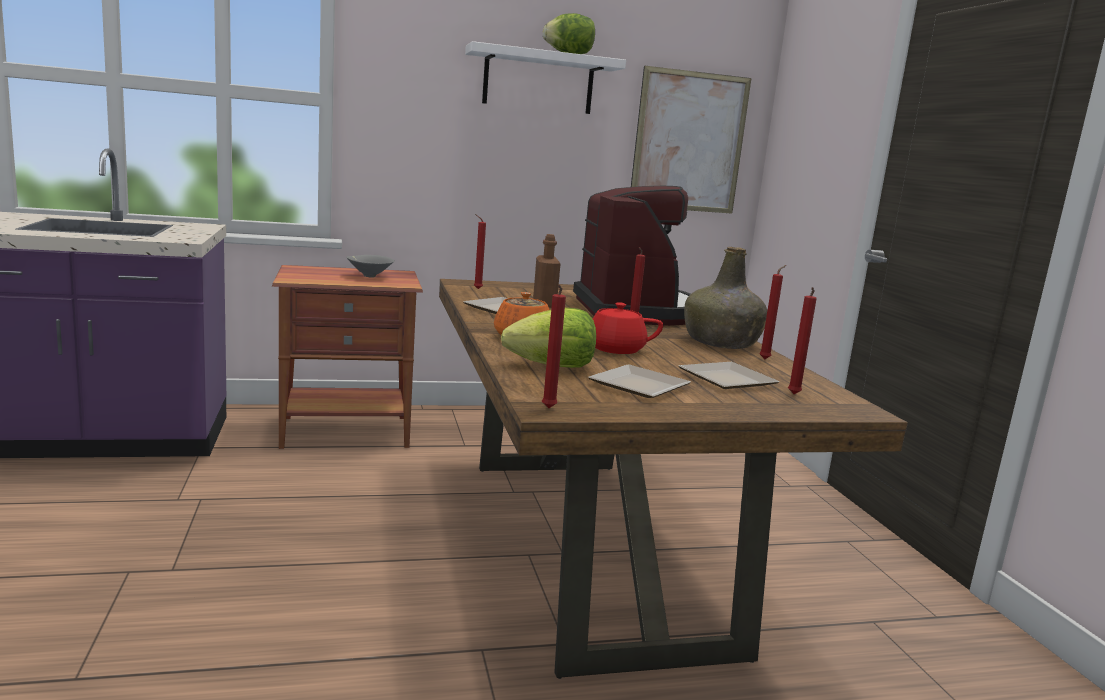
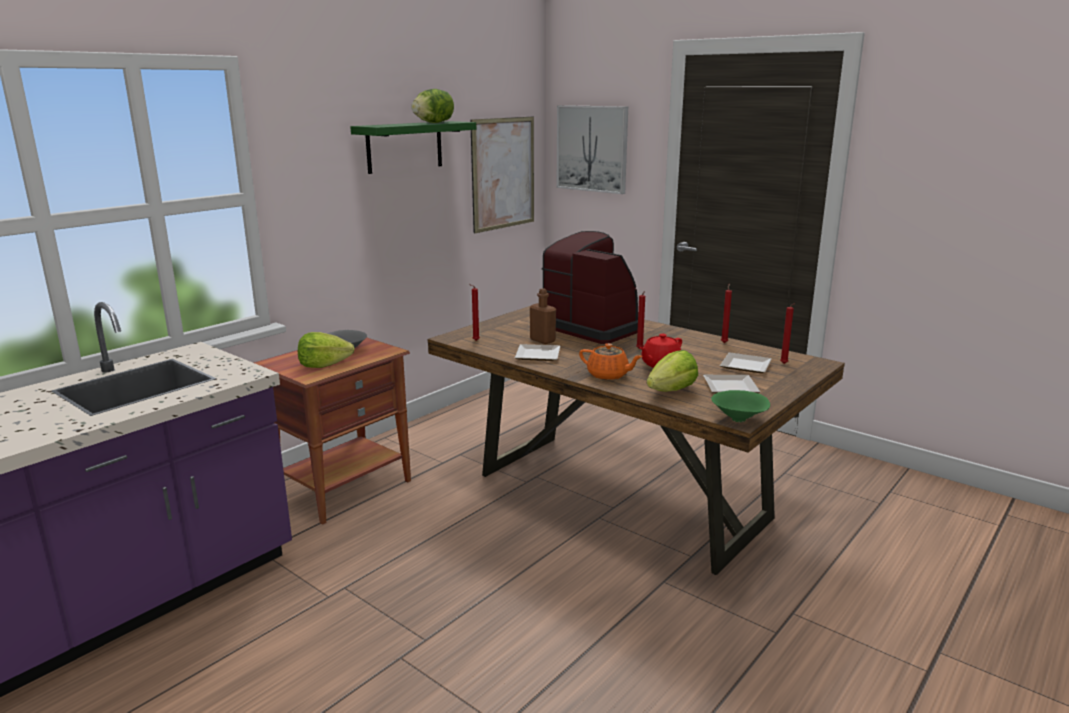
camera: 35 degrees left, 5 degrees up
(324, 278) = (324, 365): none -> lettuce
(538, 81) = (404, 146): white shelf -> green shelf
(548, 409) = (739, 420): red candle -> green bowl
(721, 342) = (683, 337): green bottle -> none
(809, 120) = (592, 148): none -> picture

